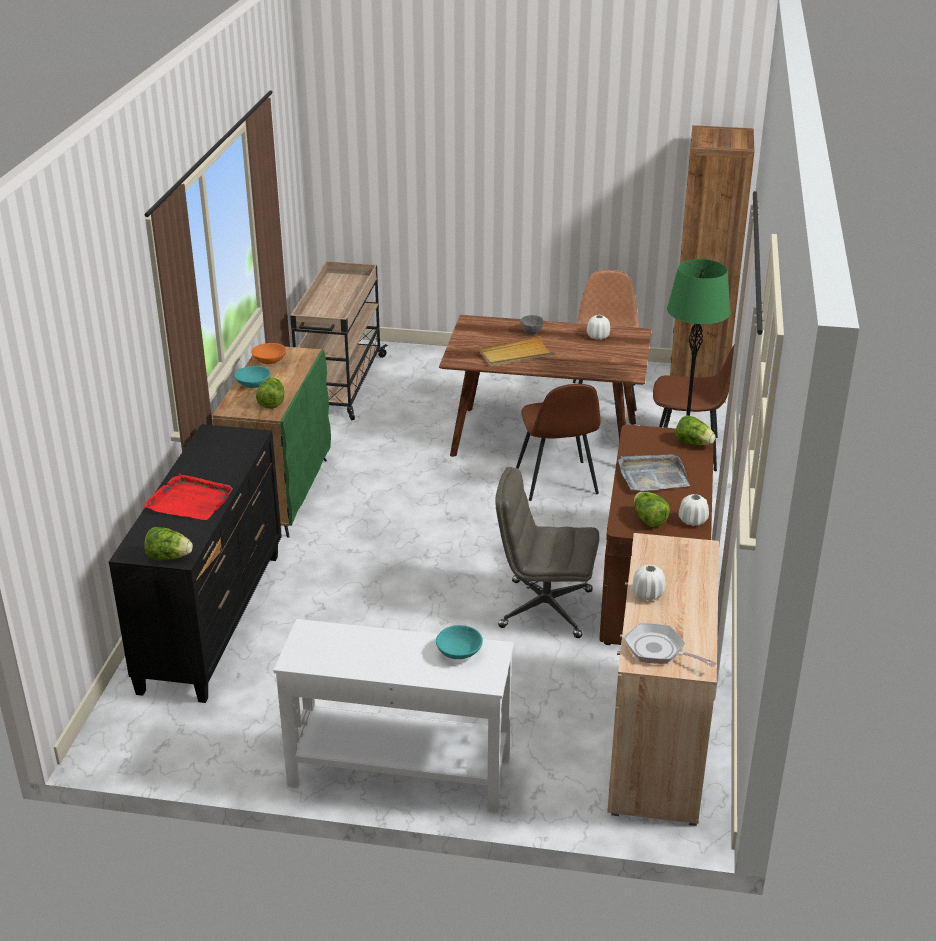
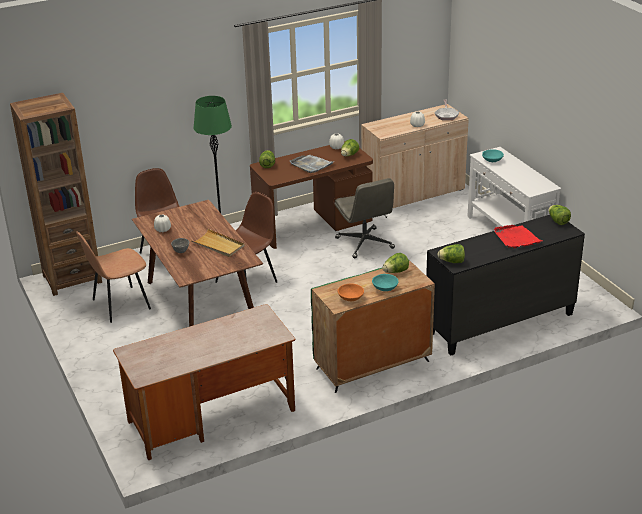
camera: 125 degrees left, 0 degrees up
(222, 433) = (452, 262): none -> lettuce
(340, 385) = (211, 417): beige cart -> desk

